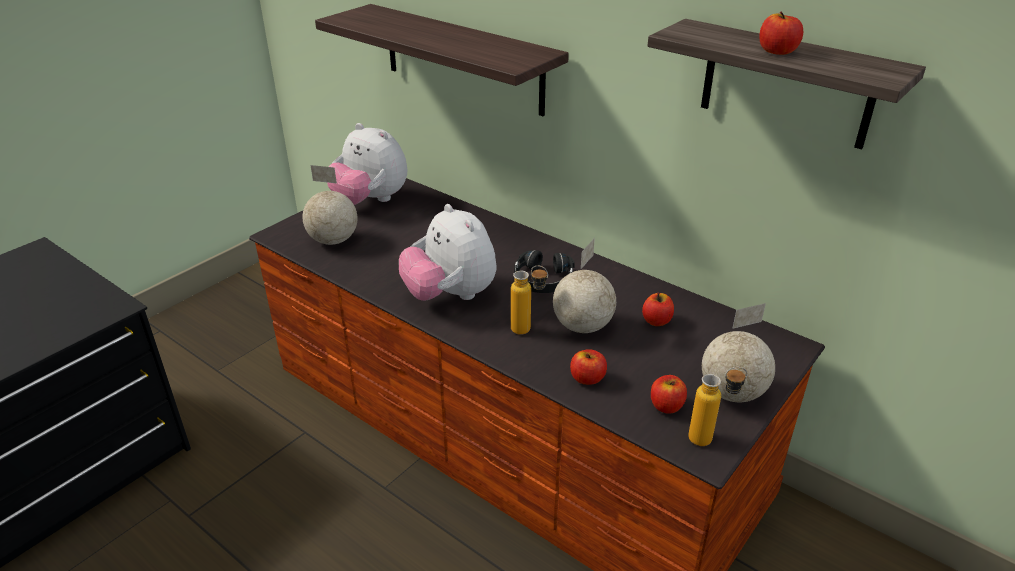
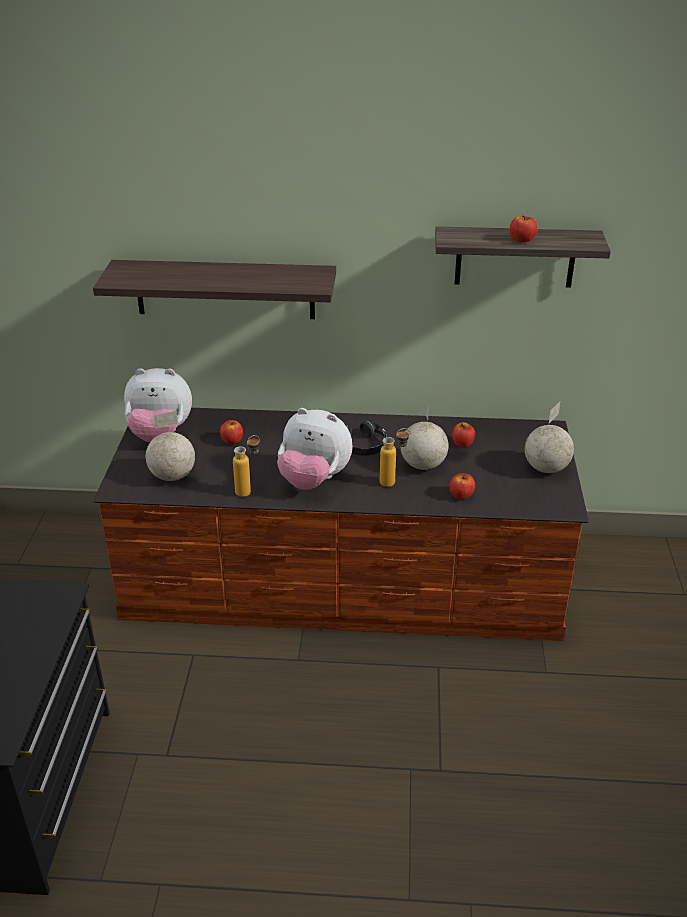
camera: 35 degrees left, 0 degrees up
(666, 406) = (520, 491): apple -> apple (232, 441)
(710, 439) = (560, 498): bottle -> bottle (249, 491)

